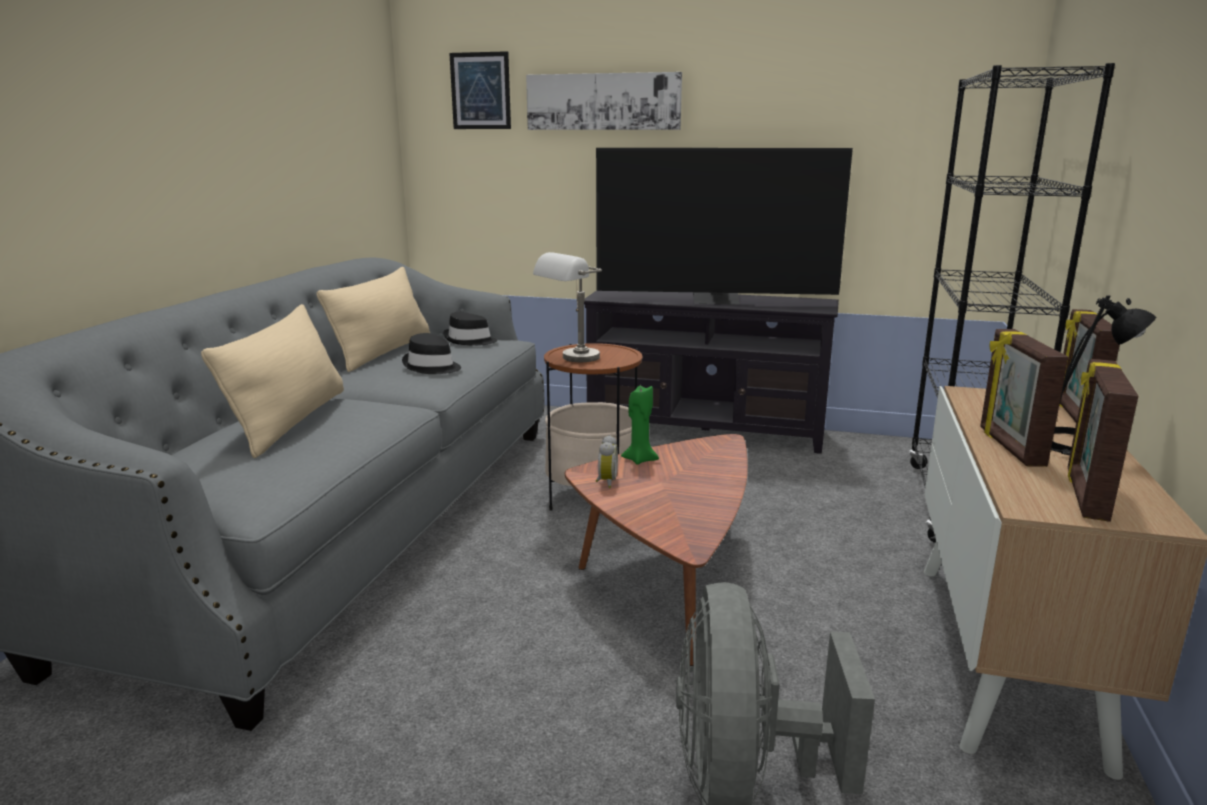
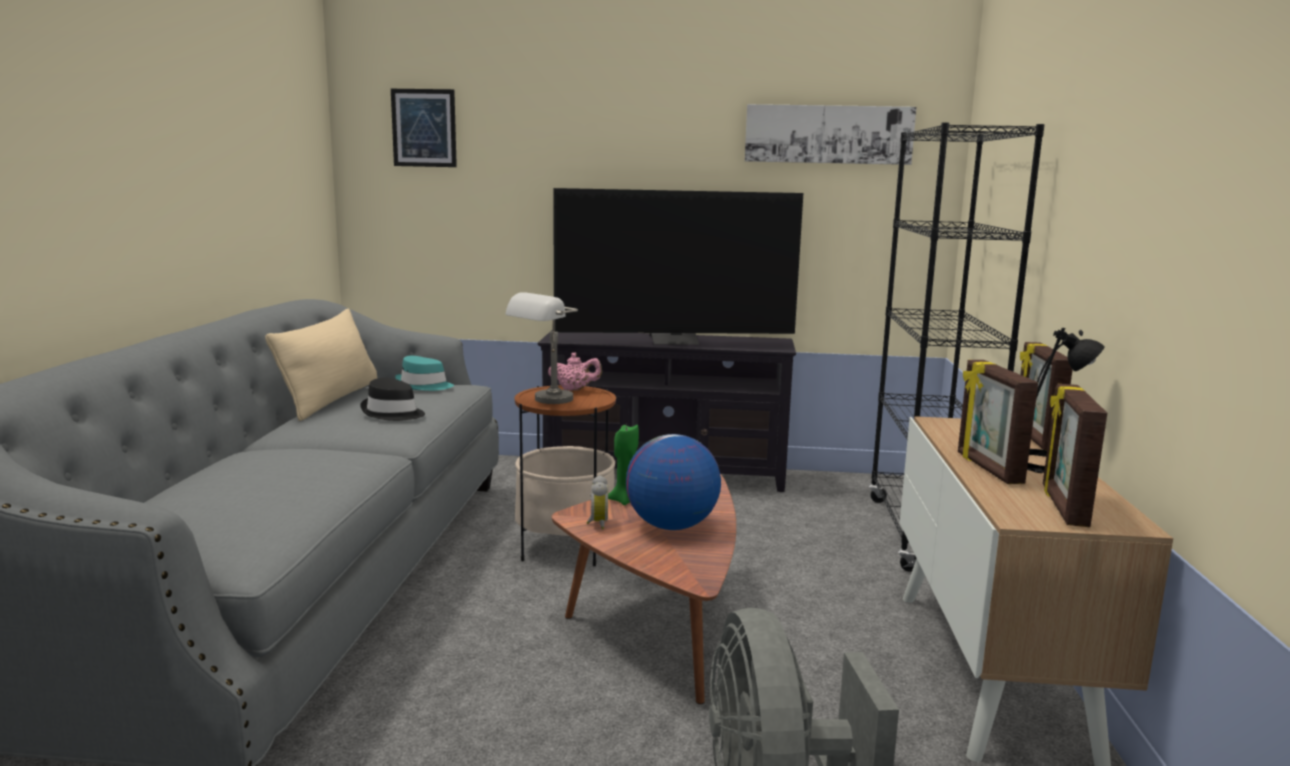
camera: 10 degrees left, 5 degrees down
(290, 421) = (256, 473): beige pillow -> none
(469, 341) = (424, 386): black hat -> turquoise hat
(603, 102) = (554, 142): picture -> picture (828, 134)
(604, 348) = (575, 389): none -> pink teapot
(678, 488) = (671, 526): none -> globe

